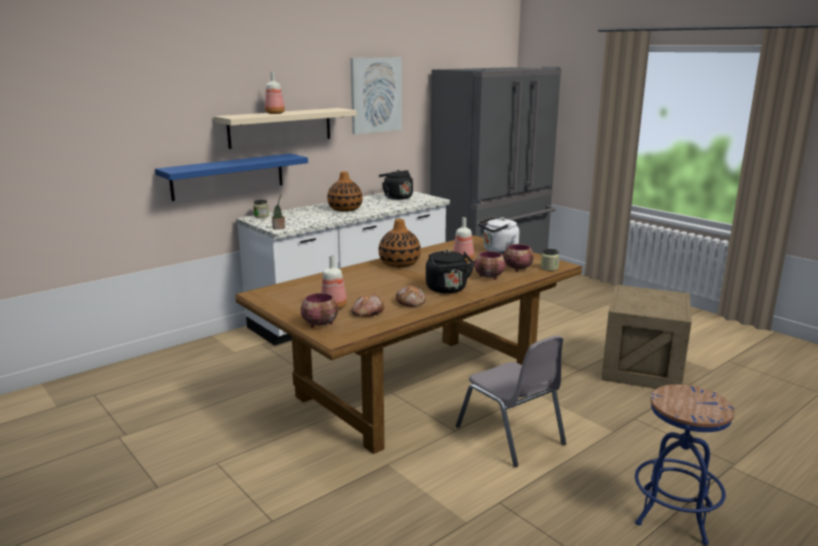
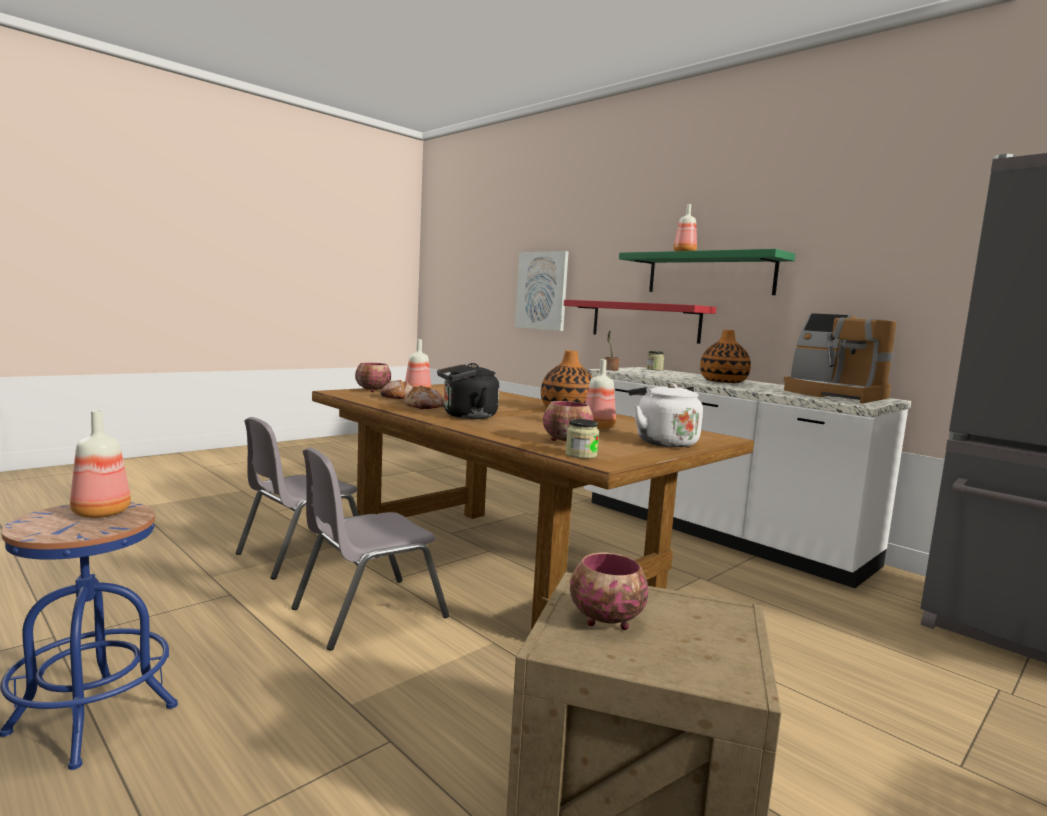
camera: 85 degrees right, 10 degrees down
(228, 176) = (644, 321): blue shelf -> red shelf
(280, 127) = (709, 274): beige shelf -> green shelf
(375, 95) = (871, 236): picture -> picture (542, 290)
(396, 197) = (834, 395): black kettle -> coffee machine
(407, 480) = (302, 554): none -> grey chair
(489, 277) = (520, 430): bowl -> bowl (605, 620)
(677, 399) = (103, 513): none -> bottle

